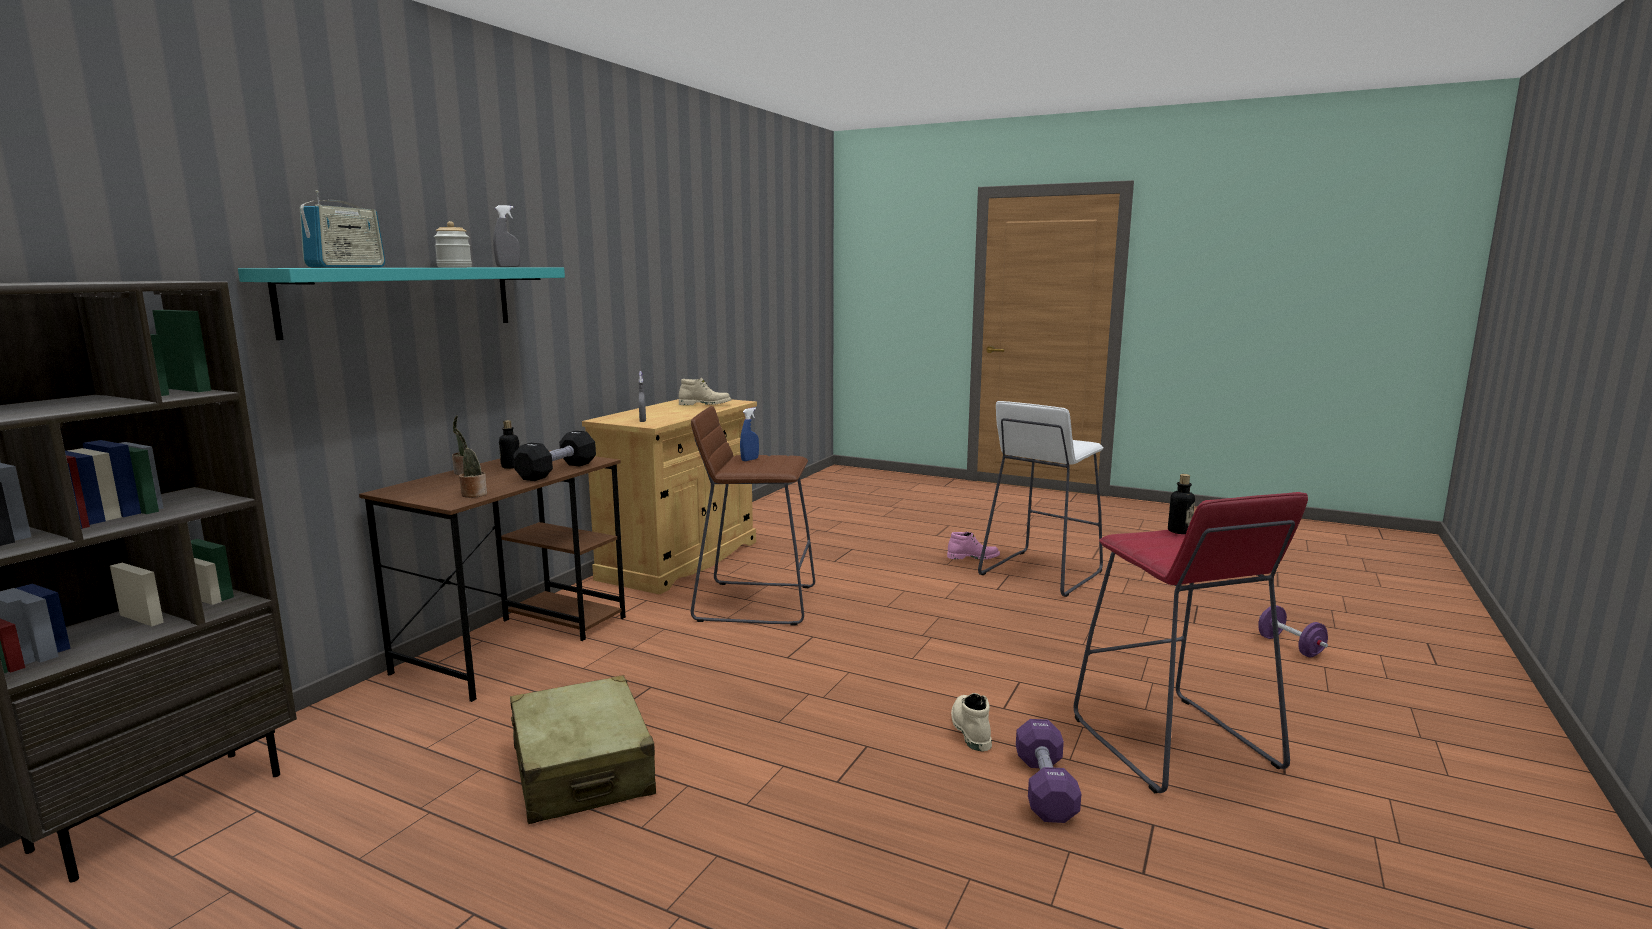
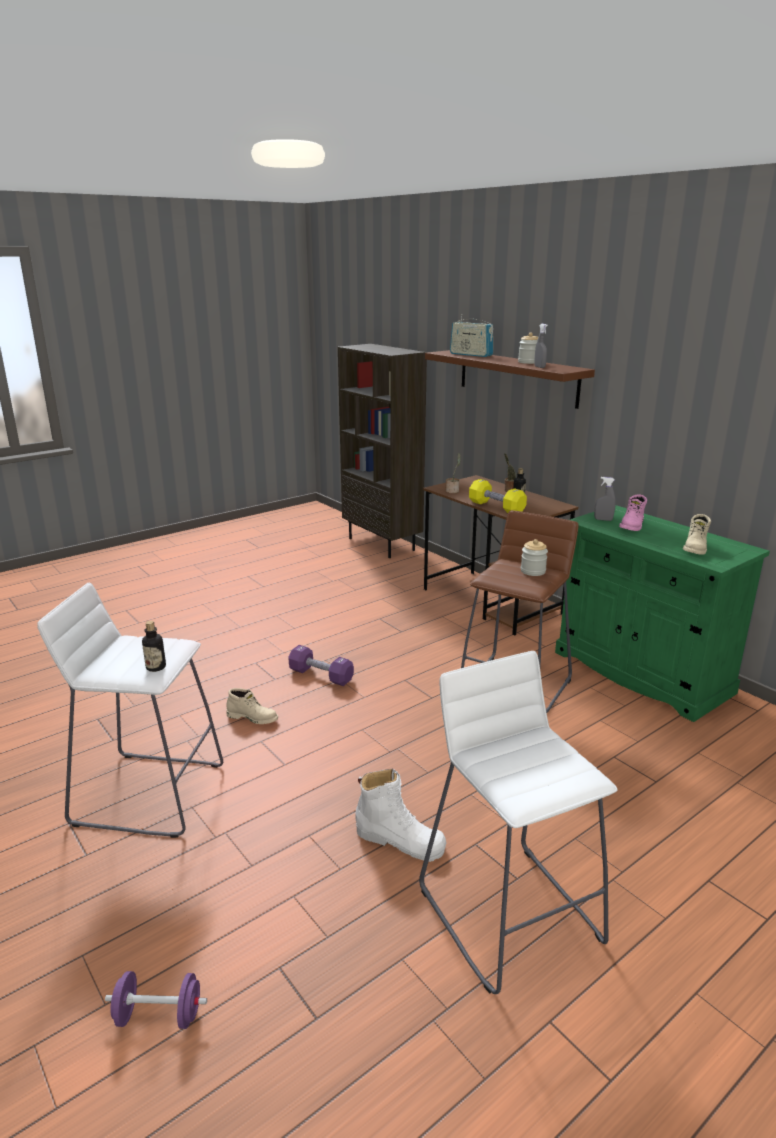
camera: 115 degrees right, 10 degrees up
(403, 299) = (517, 377): turquoise shelf -> brown shelf
(557, 471) = (496, 507): black dumbbell -> yellow dumbbell
(582, 770) = (332, 608): beige suitcase -> none
(680, 560) = (641, 672): beige cabinet -> green cabinet
(749, 459) = (533, 571): blue spray bottle -> jar
(973, 557) = (594, 874): pink boot -> pink boot (632, 526)
(1032, 611) = (400, 840): none -> white boot
(1045, 788) = (177, 719): purple dumbbell -> purple dumbbell (321, 675)
(1172, 743) = (148, 792): red stool -> white stool

